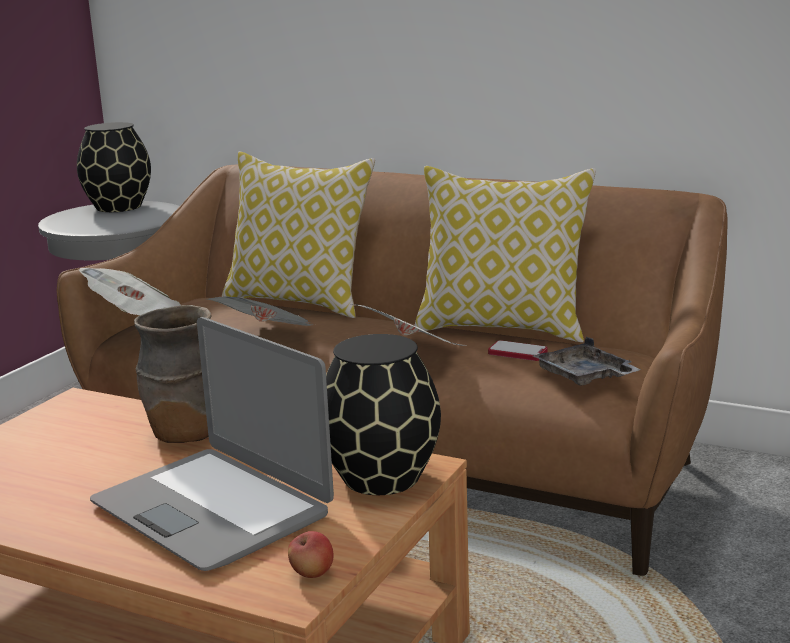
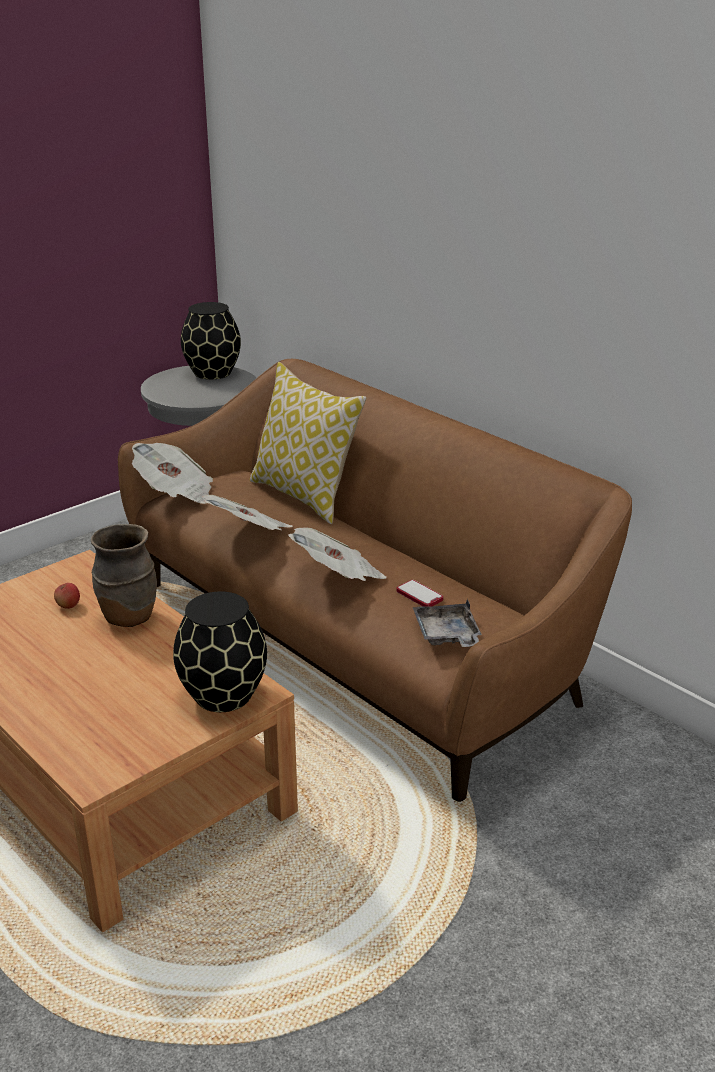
camera: 20 degrees right, 10 degrees up
(213, 508) = (98, 691): laptop -> none
(312, 573) = (117, 765): apple -> apple (68, 605)
(503, 328) = (435, 563): pillow -> none

